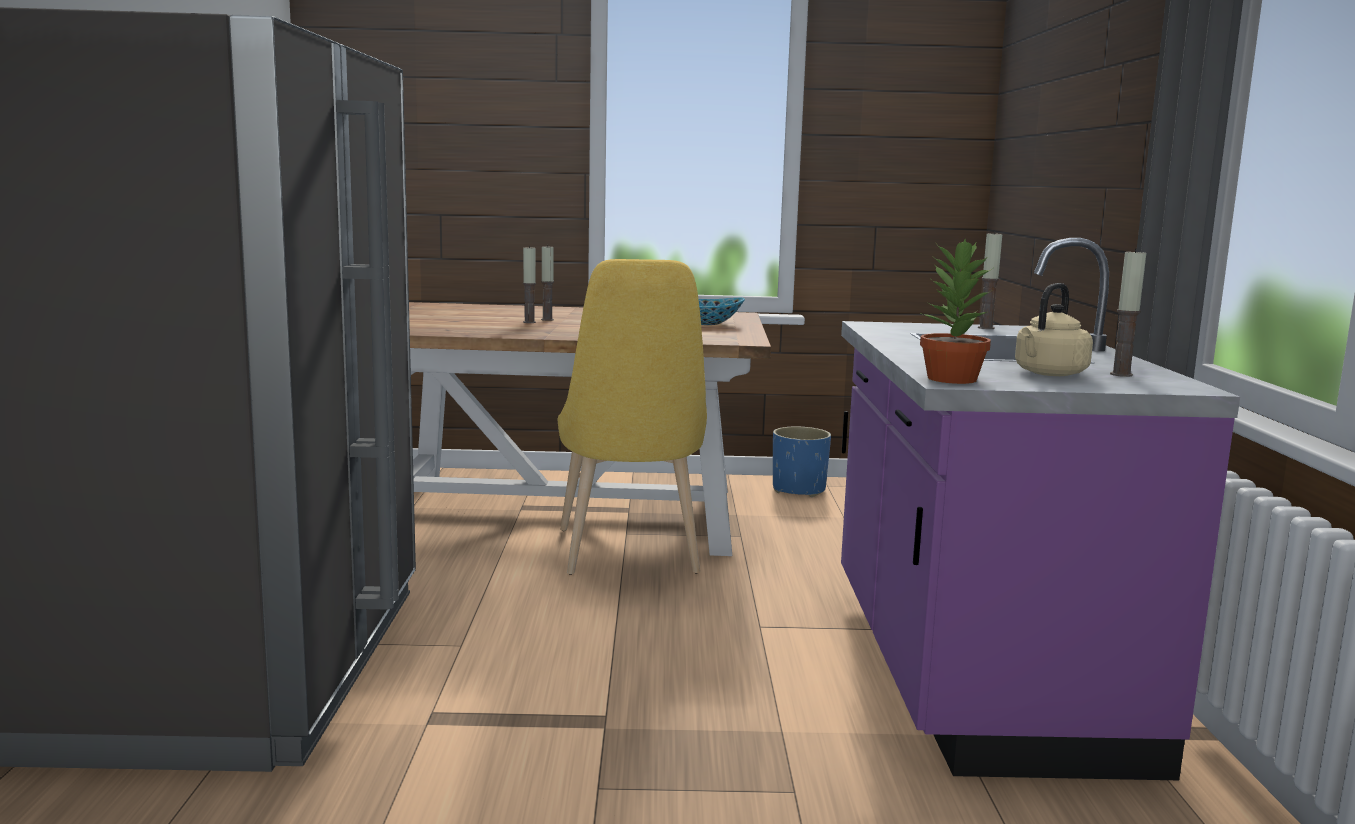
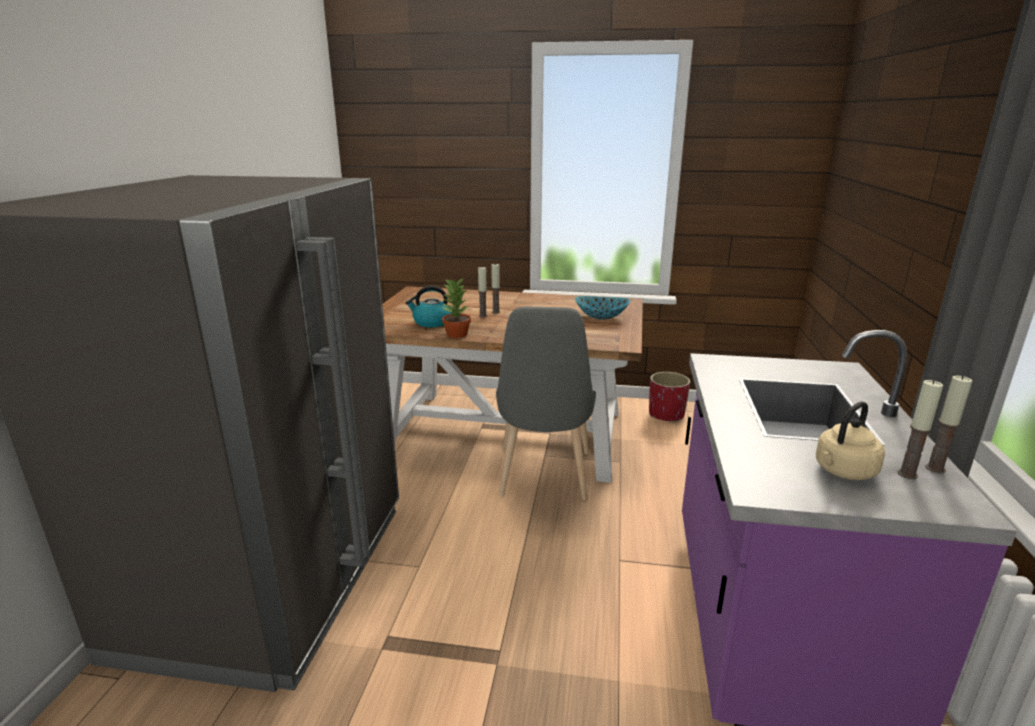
camera: 10 degrees right, 10 degrees up
(454, 326) = (431, 322): none -> kettle
(630, 555) = (543, 478): yellow chair -> grey chair
(798, 490) = (666, 415): blue planter -> red planter
(950, 379) = (757, 483): potted plant -> potted plant (456, 334)
(986, 328) = (801, 367): candle -> candle (935, 468)

